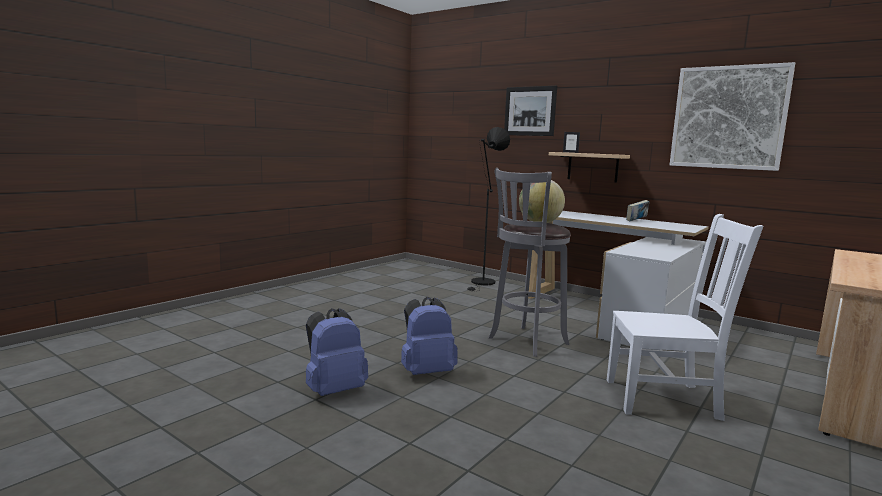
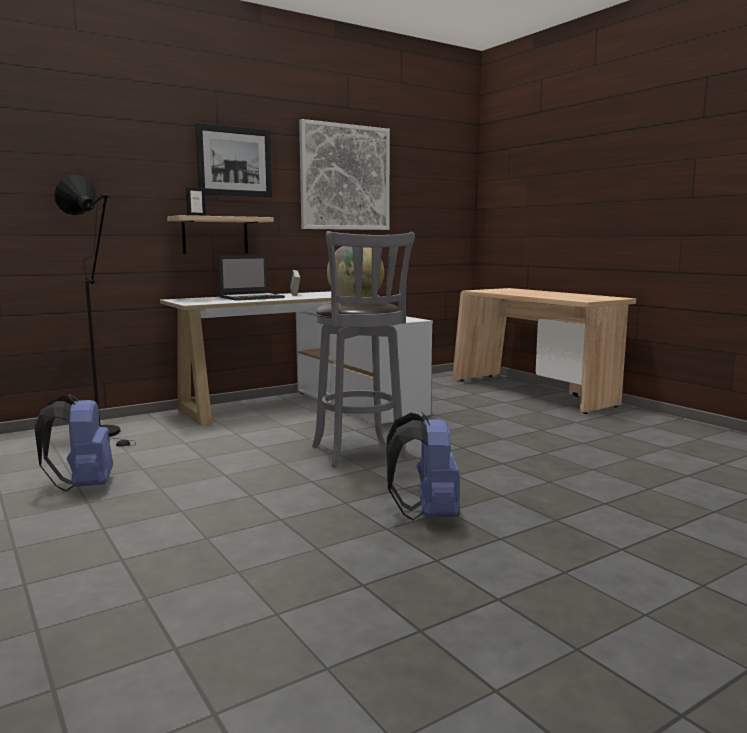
camera: 70 degrees left, 0 degrees up
(334, 390) = (469, 582): blue backpack -> blue backpack (83, 486)
(530, 111) = (106, 153): picture -> picture (234, 161)
(594, 217) = (252, 297): none -> laptop
(665, 399) = (525, 435): white chair -> none

